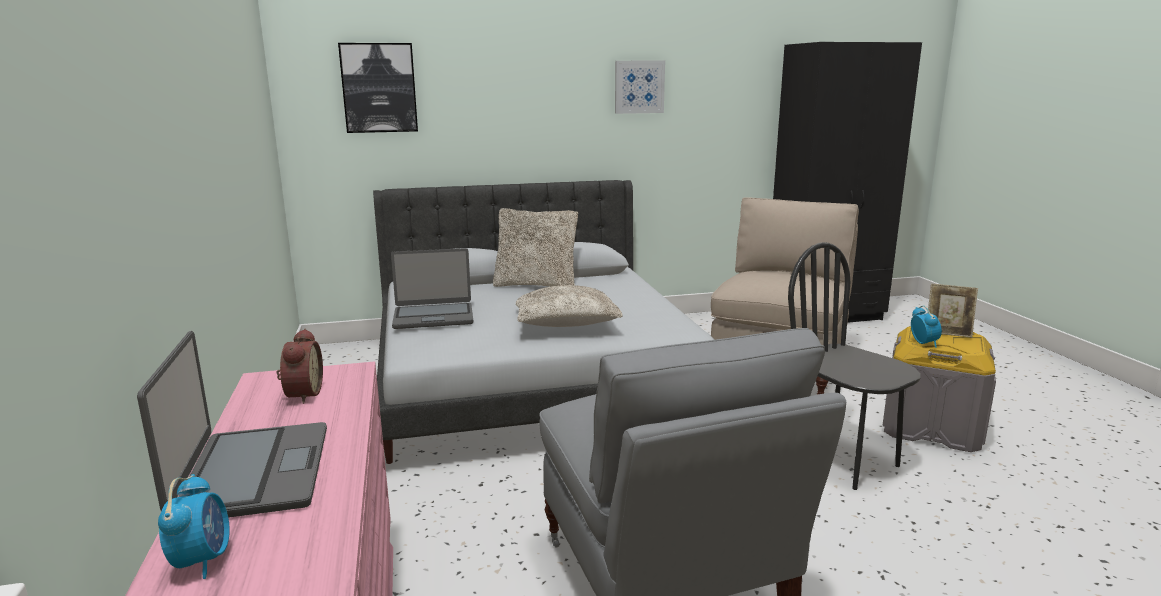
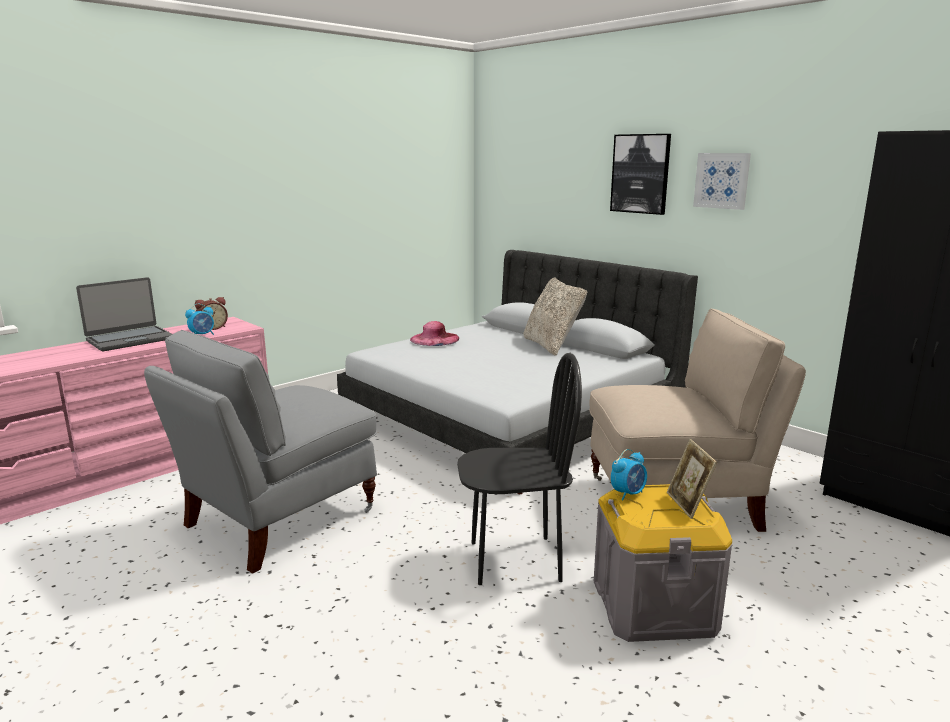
camera: 60 degrees right, 0 degrees up
(202, 560) = (62, 350): alarm clock -> alarm clock (202, 335)
(379, 88) = (526, 173): picture -> picture (640, 174)
(433, 317) = (434, 339): laptop -> pink hat
(566, 324) = (472, 368): beige pillow -> none
(842, 460) = (515, 560): black chair -> black chair turned 60 degrees clockwise

